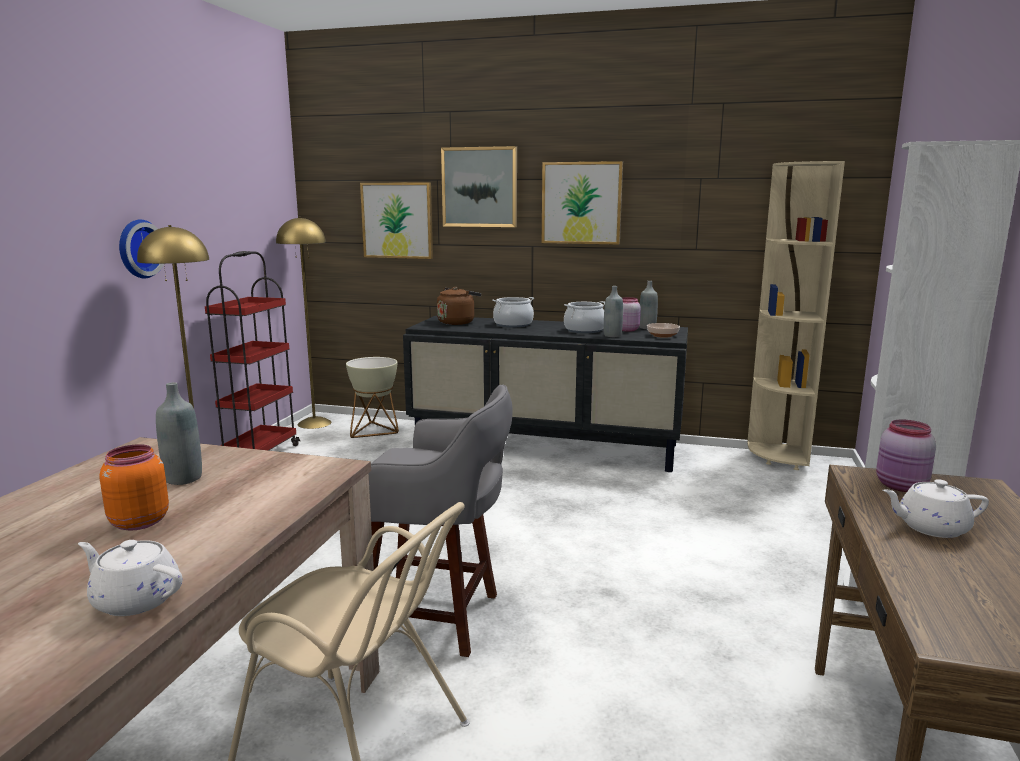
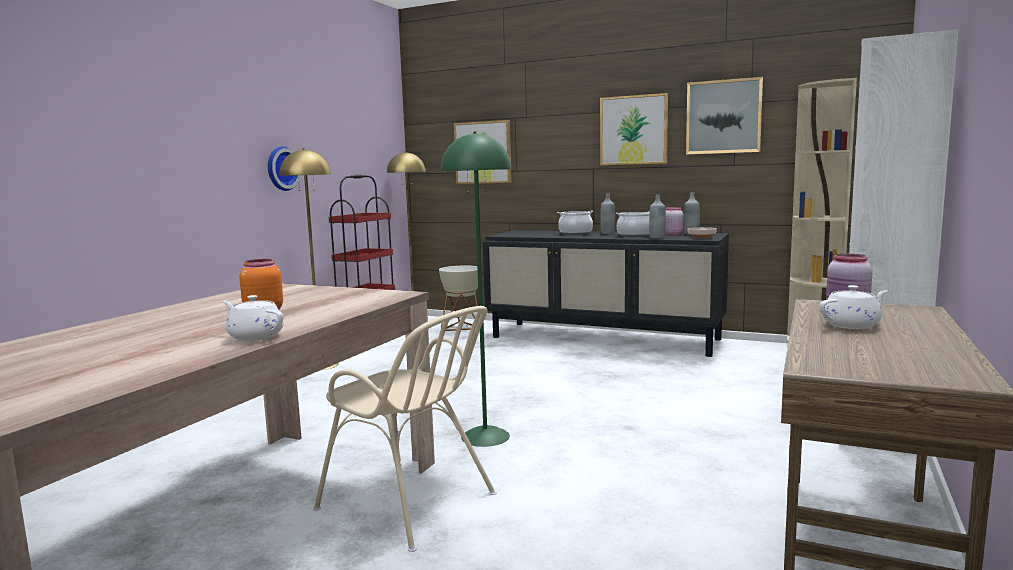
camera: 10 degrees right, 5 degrees down
(183, 478) = (296, 297): grey bottle -> grey bottle (607, 233)
(436, 618) = (485, 436): grey stool -> green floor lamp
(457, 322) = (529, 233): brown kettle -> none
(480, 187) = (549, 121): picture -> picture (723, 117)
(930, 528) = (852, 325): white teapot -> white teapot turned 150 degrees clockwise

